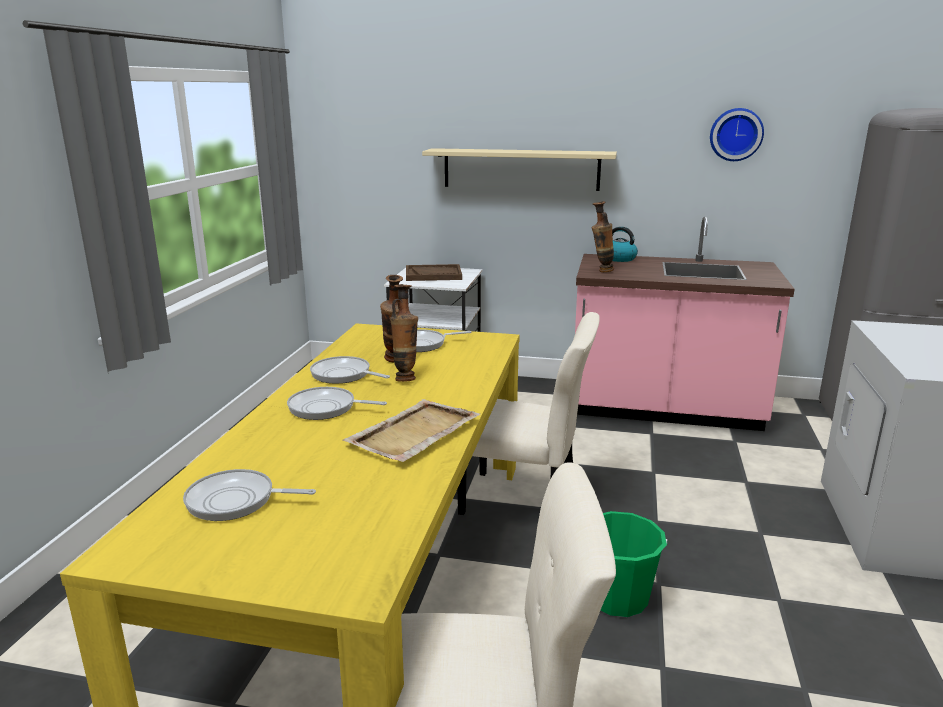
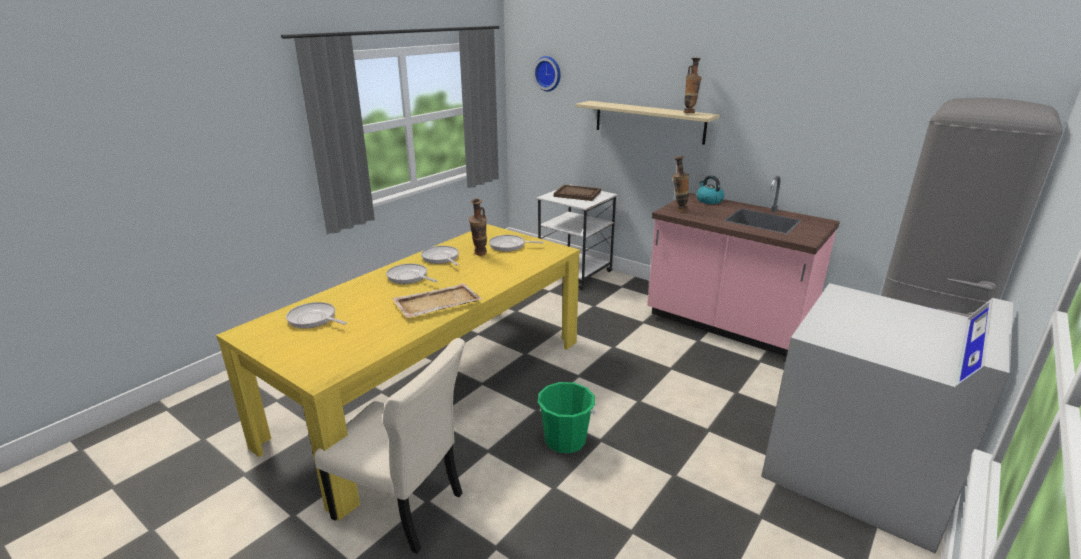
camera: 25 degrees right, 5 degrees up
(405, 378) = (473, 267): vase -> vase (689, 113)
(525, 501) = (562, 365): beige chair -> none
(736, 134) = (817, 108): wall clock -> wall clock (548, 73)

